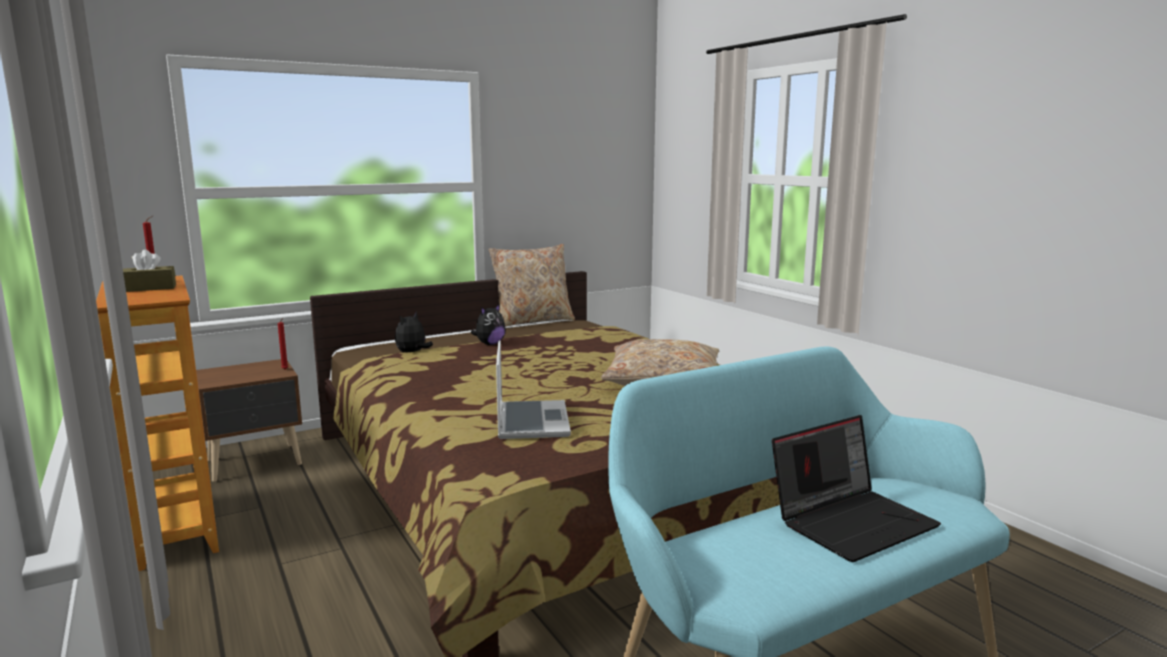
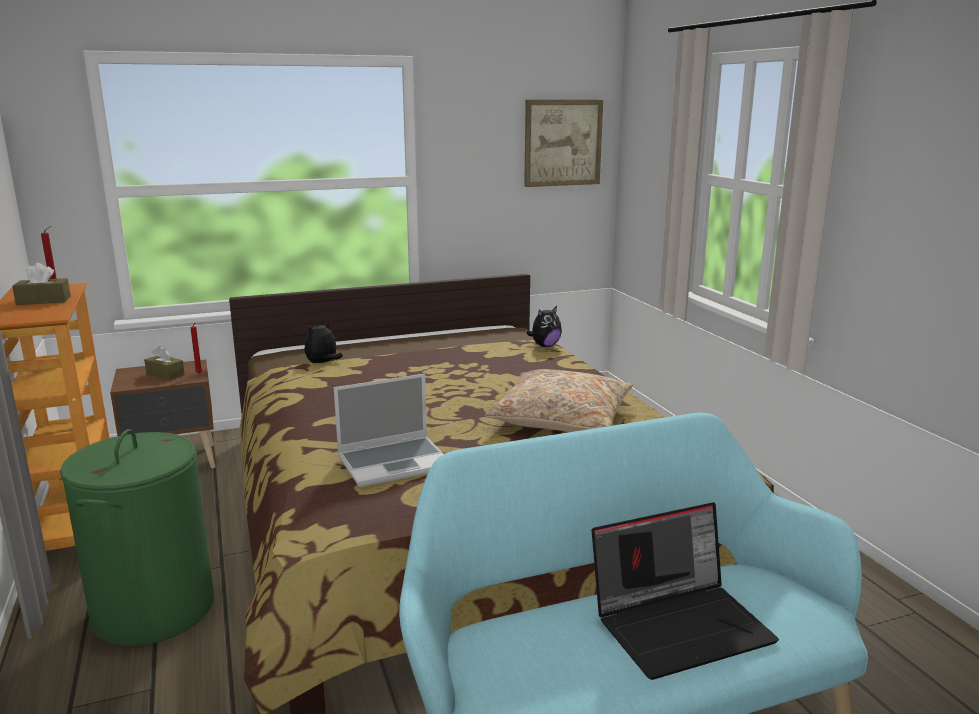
camera: 10 degrees right, 5 degrees up
(250, 372) = (165, 374): none -> brown tissue box
(285, 591) = (153, 609): none -> green laundry basket
(489, 344) = (403, 357): plush toy -> plush toy (545, 345)
(531, 421) = (394, 462): laptop -> laptop turned 60 degrees clockwise
(532, 321) = (467, 326): beige pillow -> none
(608, 154) = (563, 143): none -> picture

